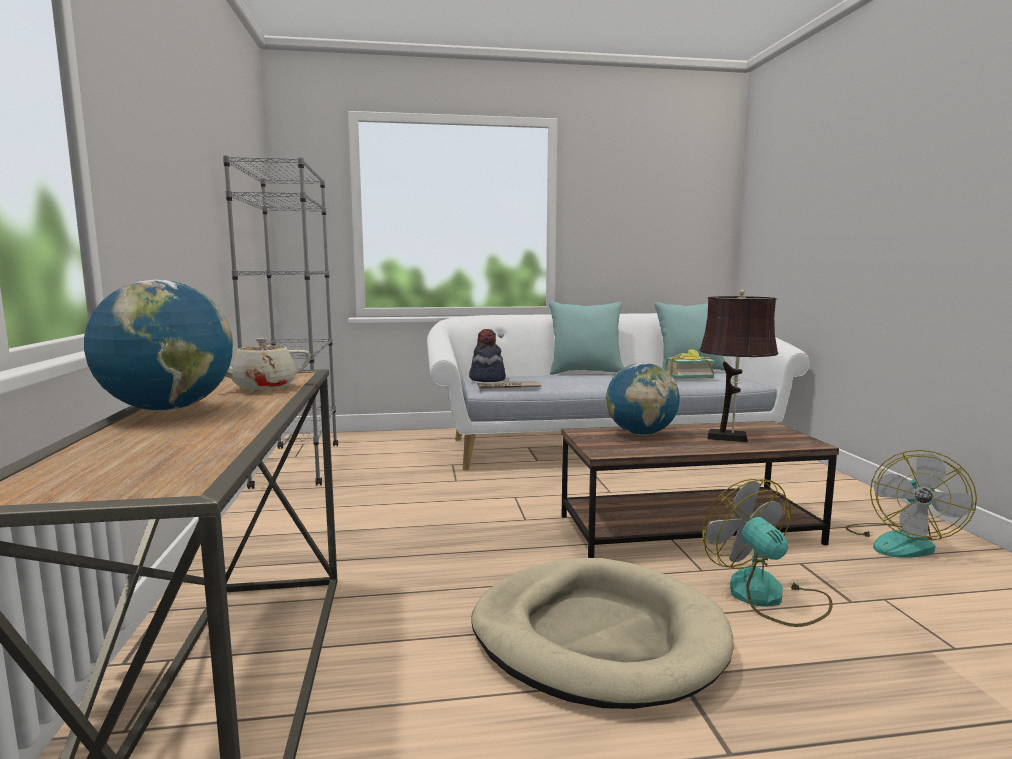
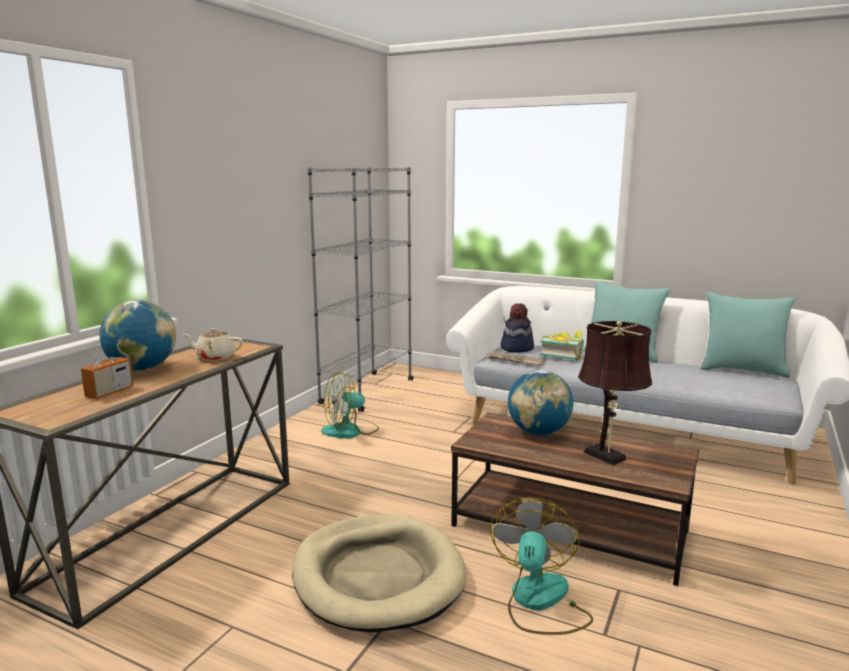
camera: 35 degrees right, 5 degrees up
(183, 438) = (110, 392): none -> radio
(687, 376) = (712, 378): book -> book (562, 355)
(901, 542) = (765, 612): fan -> fan (350, 430)

